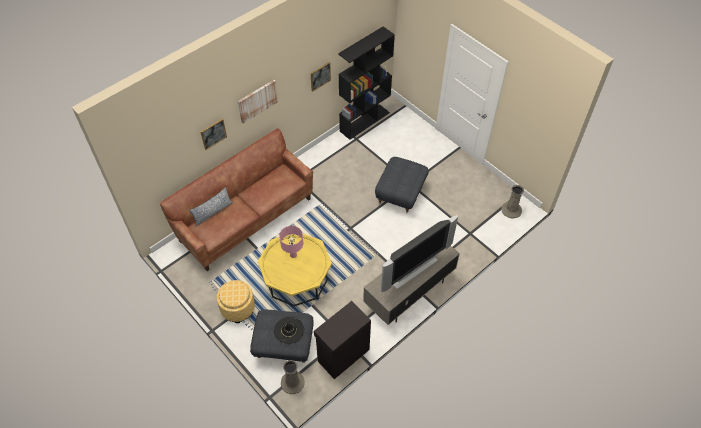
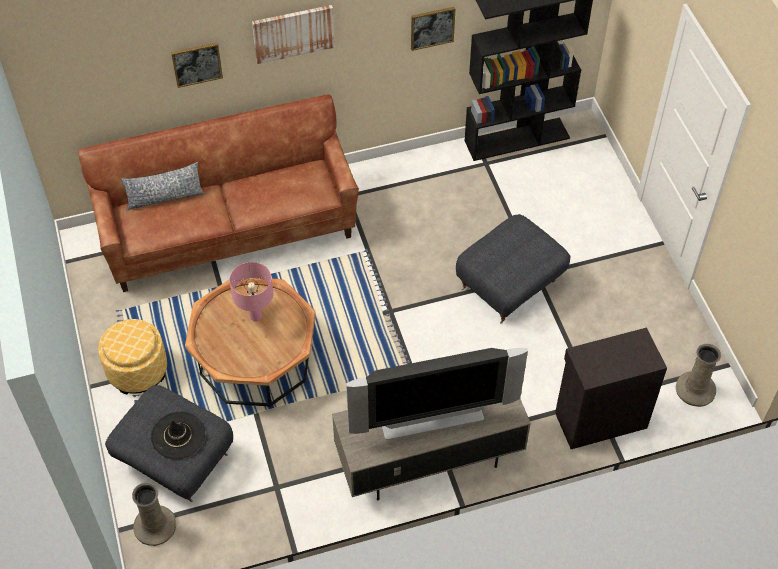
camera: 25 degrees right, 0 degrees up
(296, 278) = (255, 359): yellow coffee table -> brown coffee table
(342, 355) = (259, 516): black cabinet -> black cabinet (599, 419)

